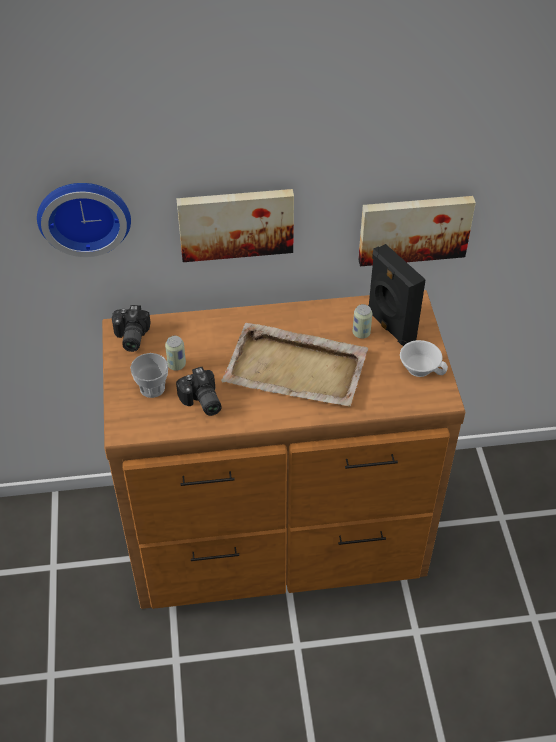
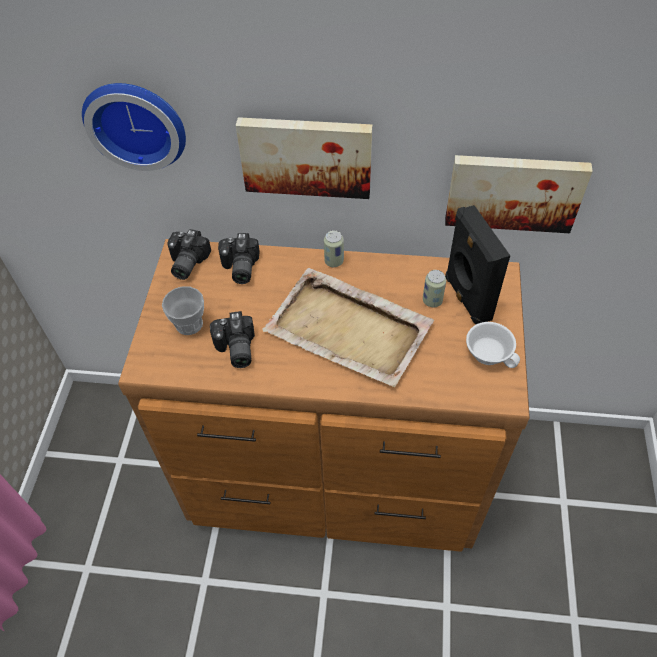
camera: 15 degrees right, 5 degrees up
(176, 365) = (223, 302): can -> can (334, 261)
(181, 333) = (239, 268): none -> camera

